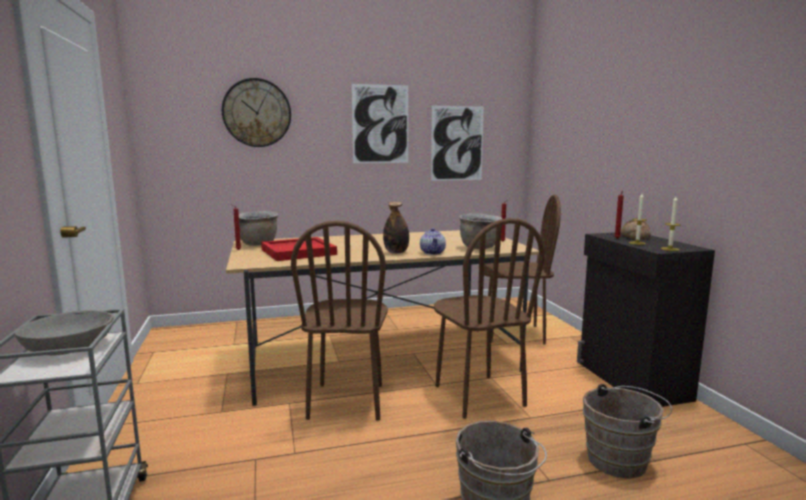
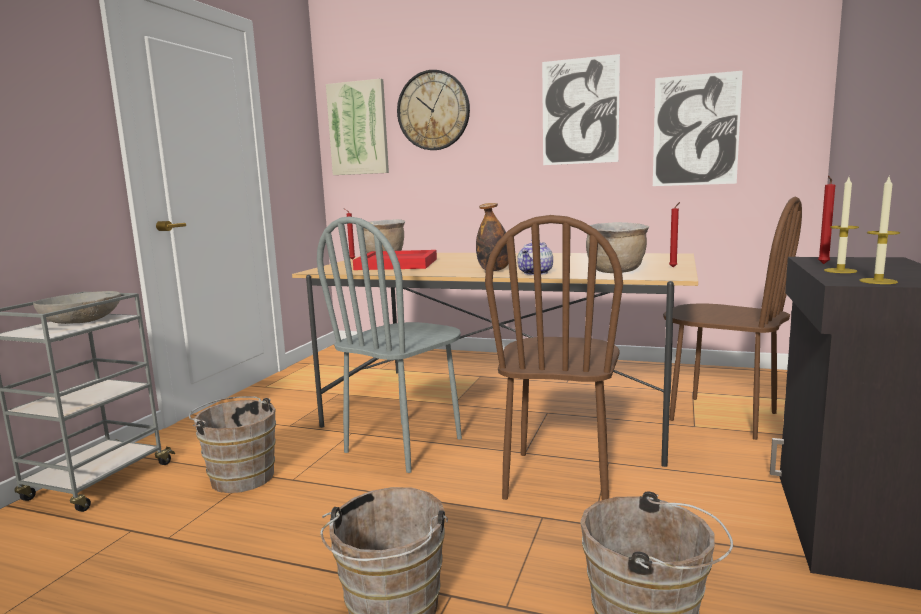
camera: 35 degrees right, 0 degrees up
(177, 123) = (358, 128): none -> picture
(242, 465) = (240, 476): none -> brown bucket
(347, 401) = (404, 445): brown chair -> grey chair
(634, 237) = (870, 263): bread -> none

